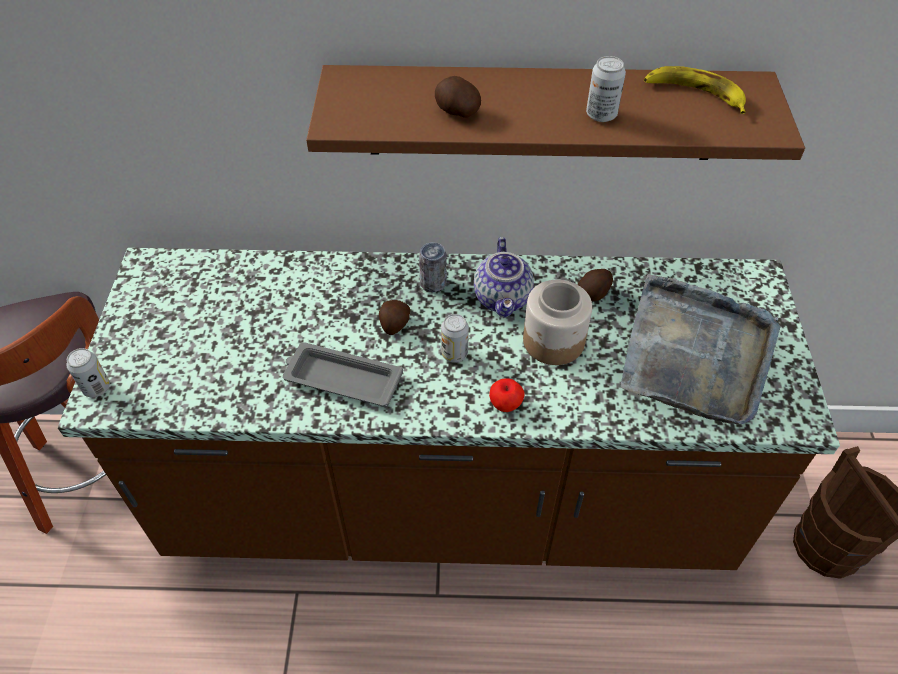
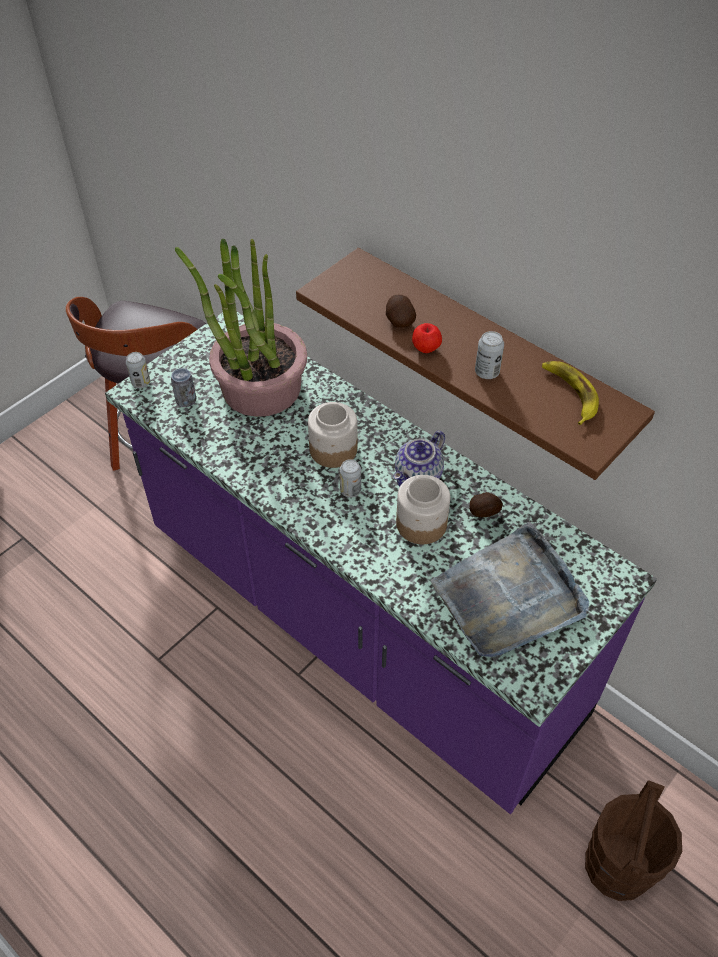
camera: 40 degrees right, 0 degrees up
(250, 310) = (260, 387): none -> potted plant
(341, 379) = (269, 462): grey tray -> none
(394, 325) = (332, 449): potato -> jar
(433, 283) = (384, 438): can -> can (186, 400)
(449, 505) = (359, 624): brown counter -> purple counter
(505, 404) = (348, 541): apple -> apple (426, 348)

